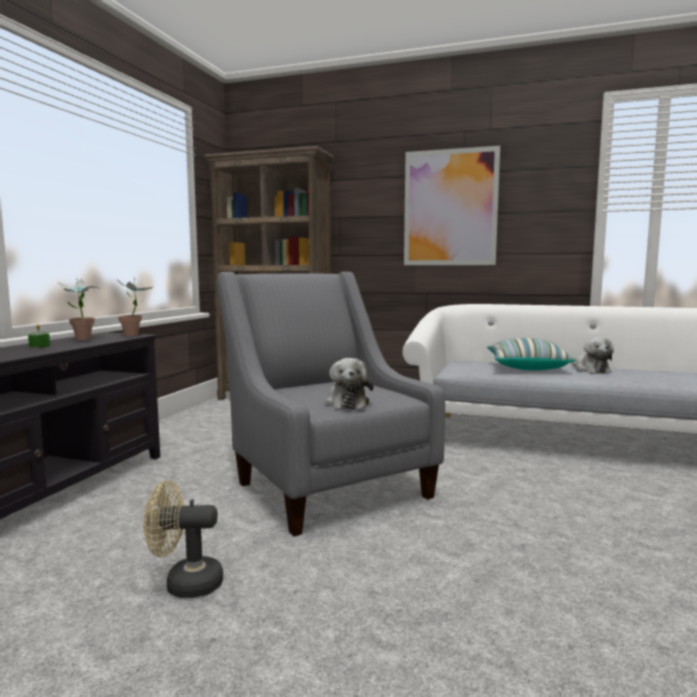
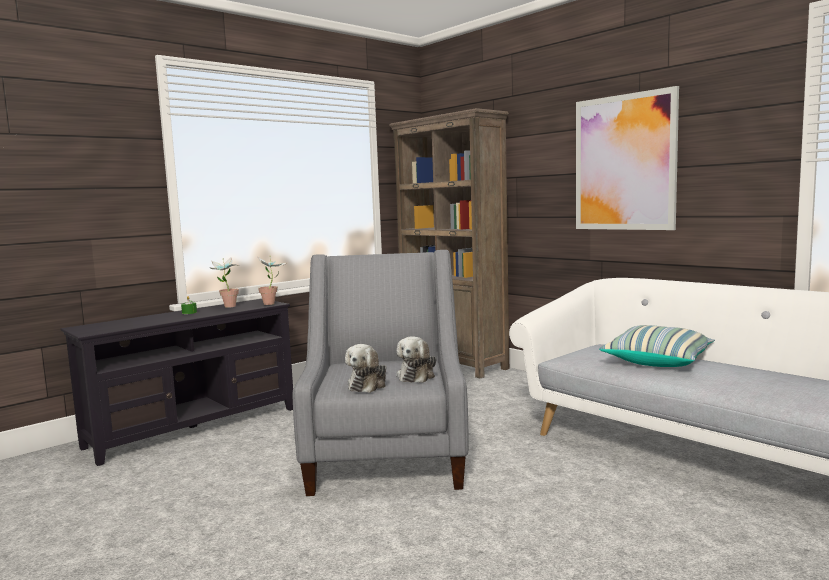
camera: 30 degrees right, 0 degrees up
(185, 584) = (199, 512): beige fan -> none
(590, 370) = (730, 373): plush toy -> plush toy (416, 376)

